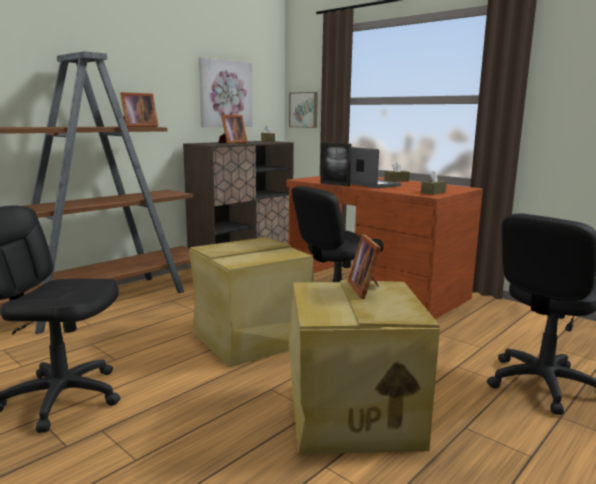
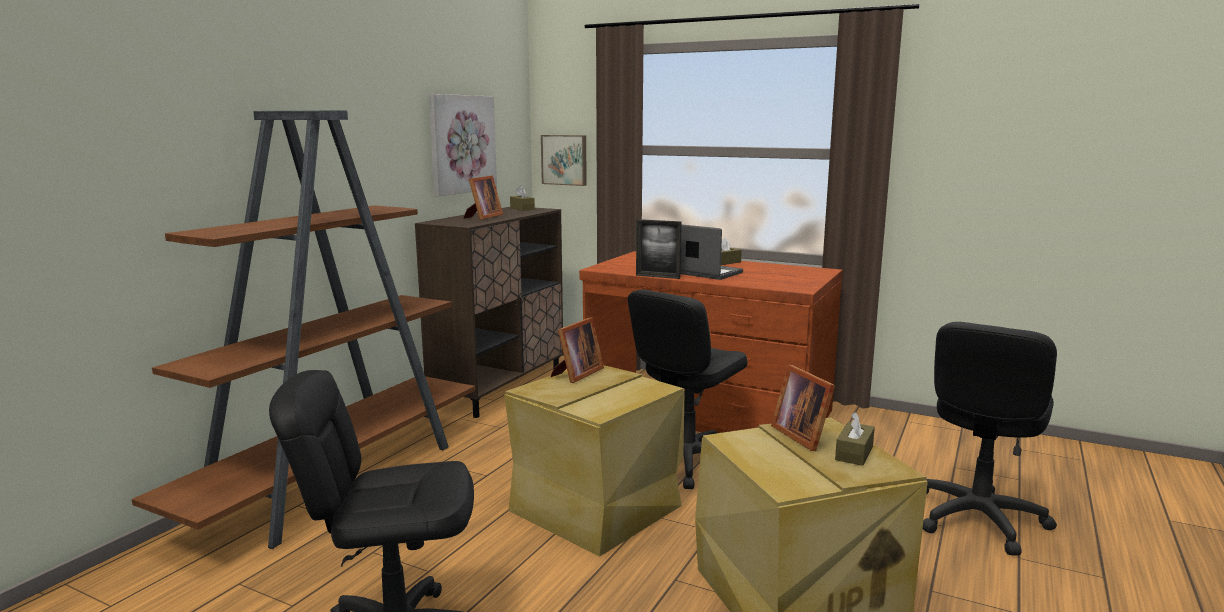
camera: 15 degrees left, 0 degrees up
(138, 126) = (372, 209): picture frame -> picture frame (576, 374)
(433, 192) = (796, 283): brown tissue box -> brown tissue box (854, 453)

